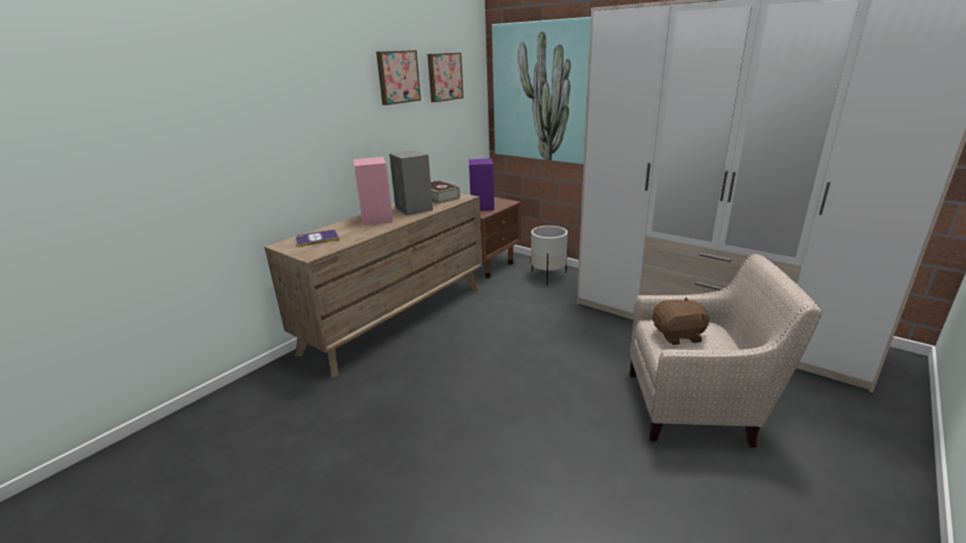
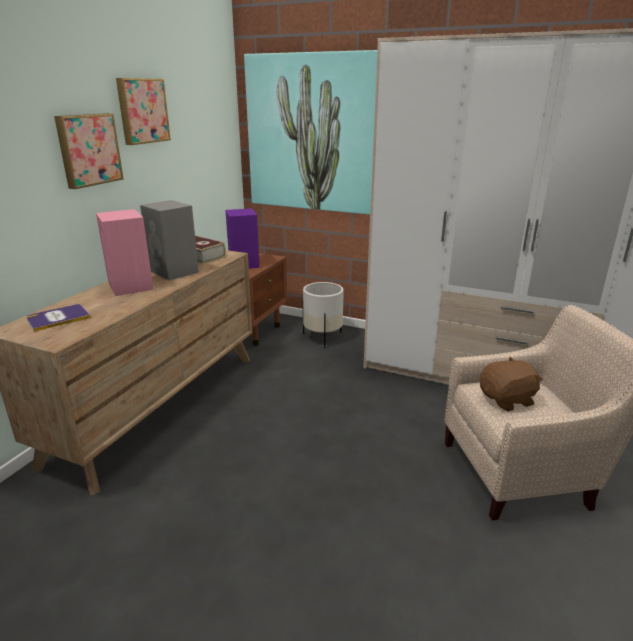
camera: 15 degrees left, 0 degrees up
(444, 77) = (194, 113): picture -> picture (88, 150)

